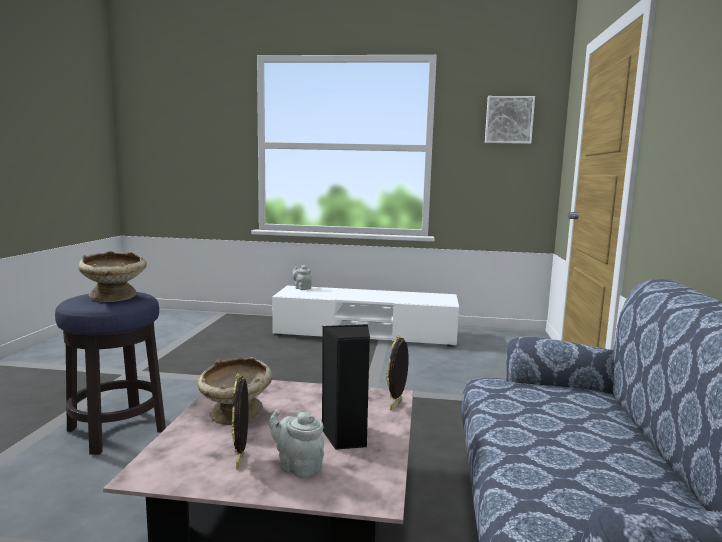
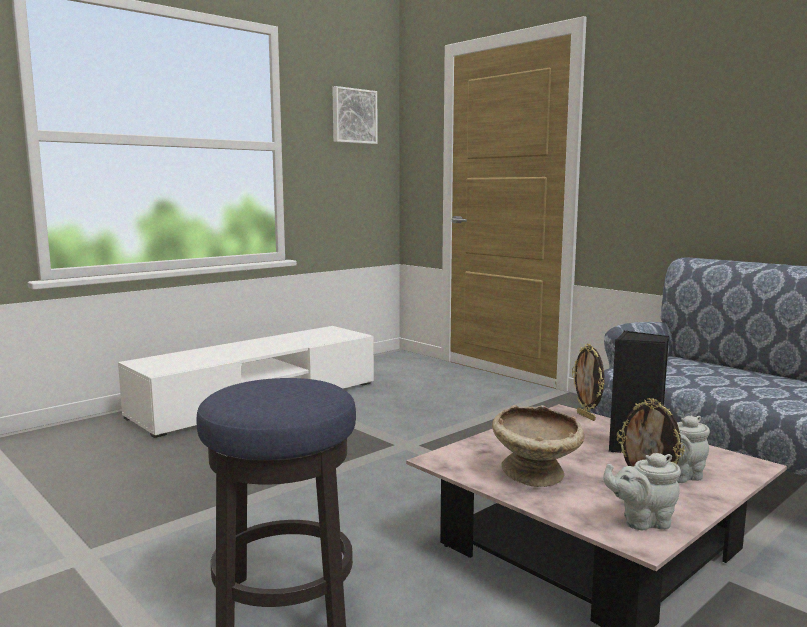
camera: 50 degrees left, 0 degrees up
(115, 297) = (283, 389): beige bowl -> none
(302, 288) = (154, 360): grey teapot -> grey teapot (642, 521)

